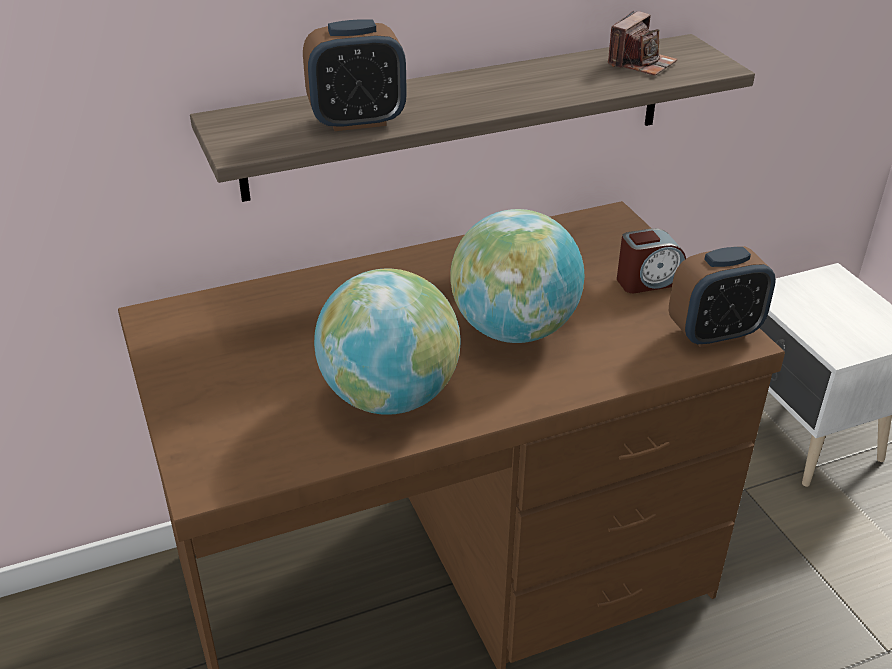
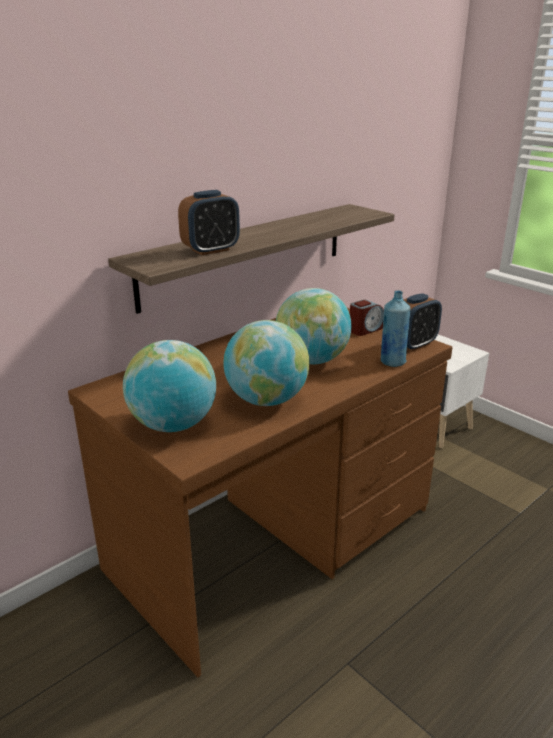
camera: 20 degrees left, 10 degrees down
(223, 411) = (173, 425): none -> globe
(641, 63) = (336, 215): camera -> none
(650, 364) = (392, 362): none -> blue bottle

